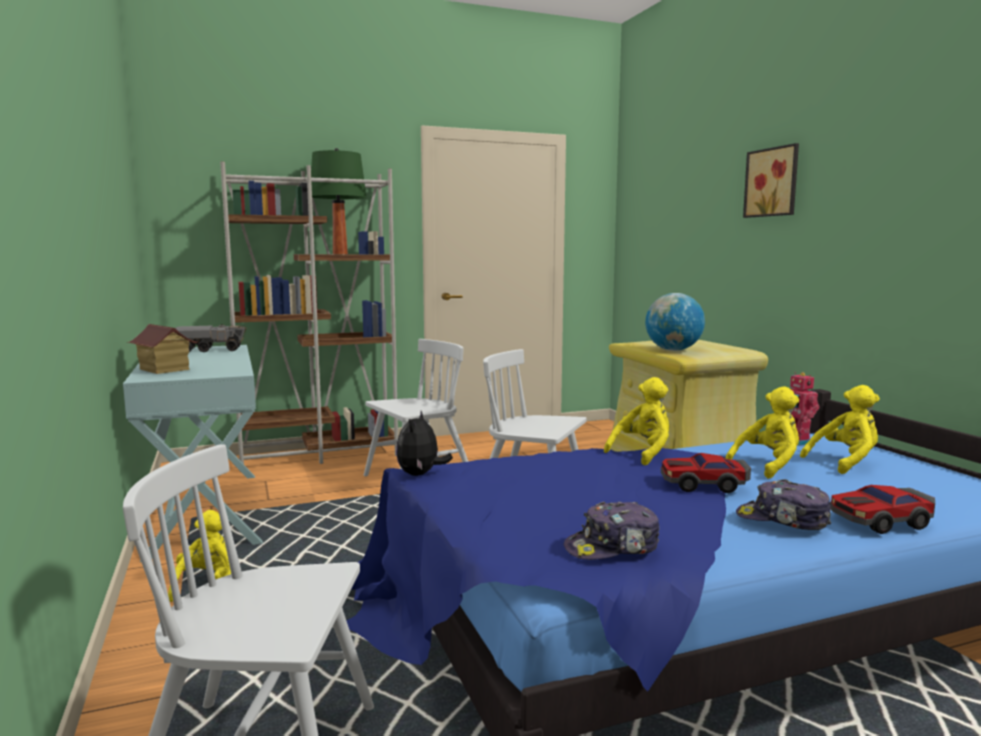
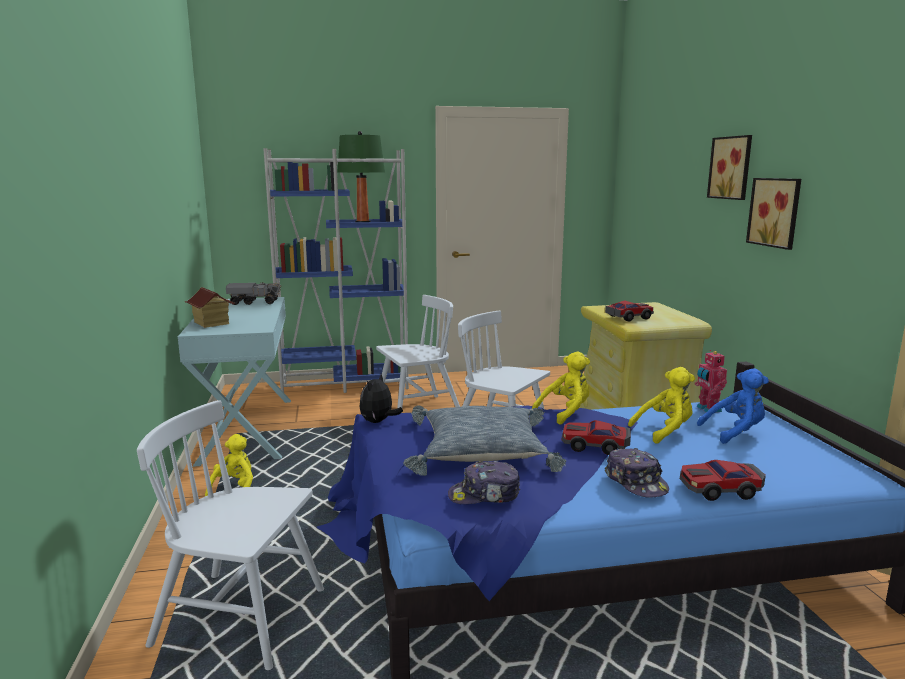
camera: 10 degrees right, 5 degrees up
(320, 456) = (346, 385): brown bookcase -> blue bookcase
(567, 493) = (480, 446): none -> pillow
(673, 350) = (628, 317): globe -> toy car
(782, 520) = (636, 482): cap -> cap turned 150 degrees counterclockwise
(836, 223) = (776, 212): none -> picture
(845, 462) = (735, 432): yellow plush toy -> blue plush toy

